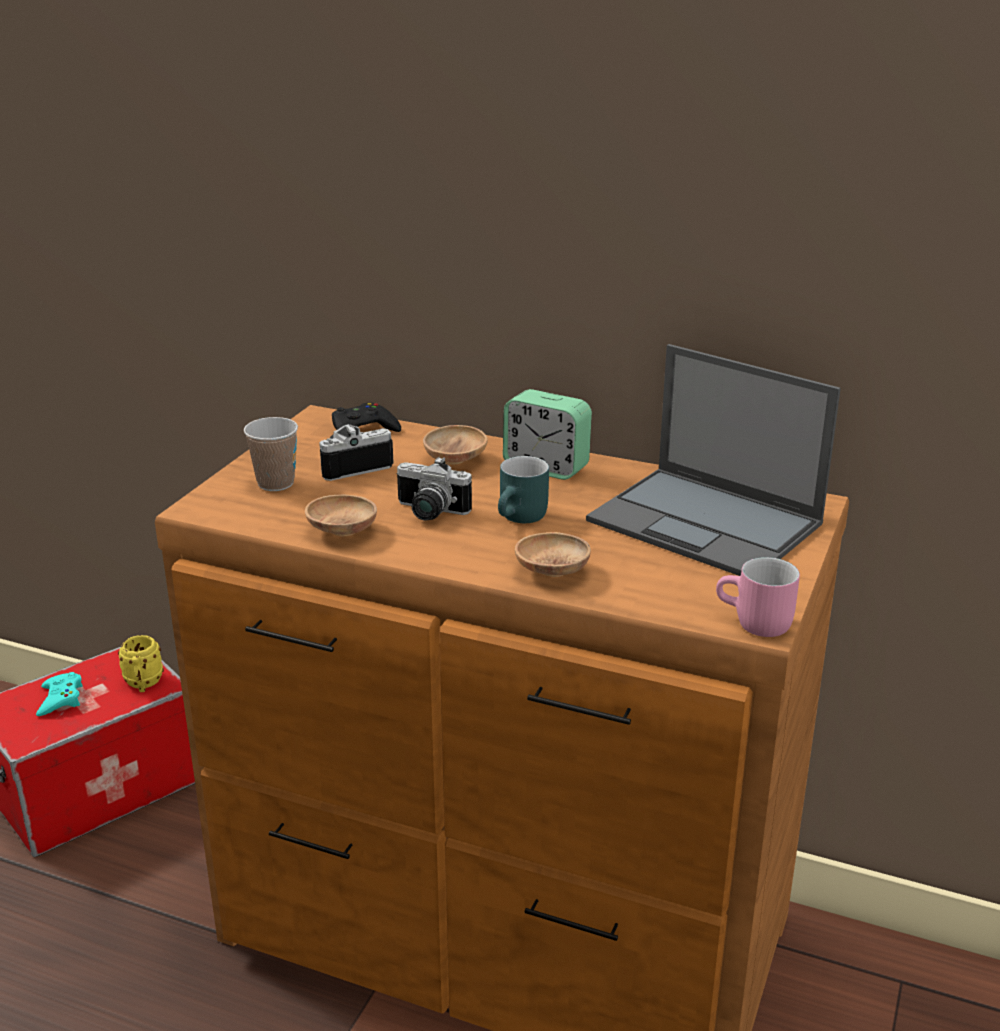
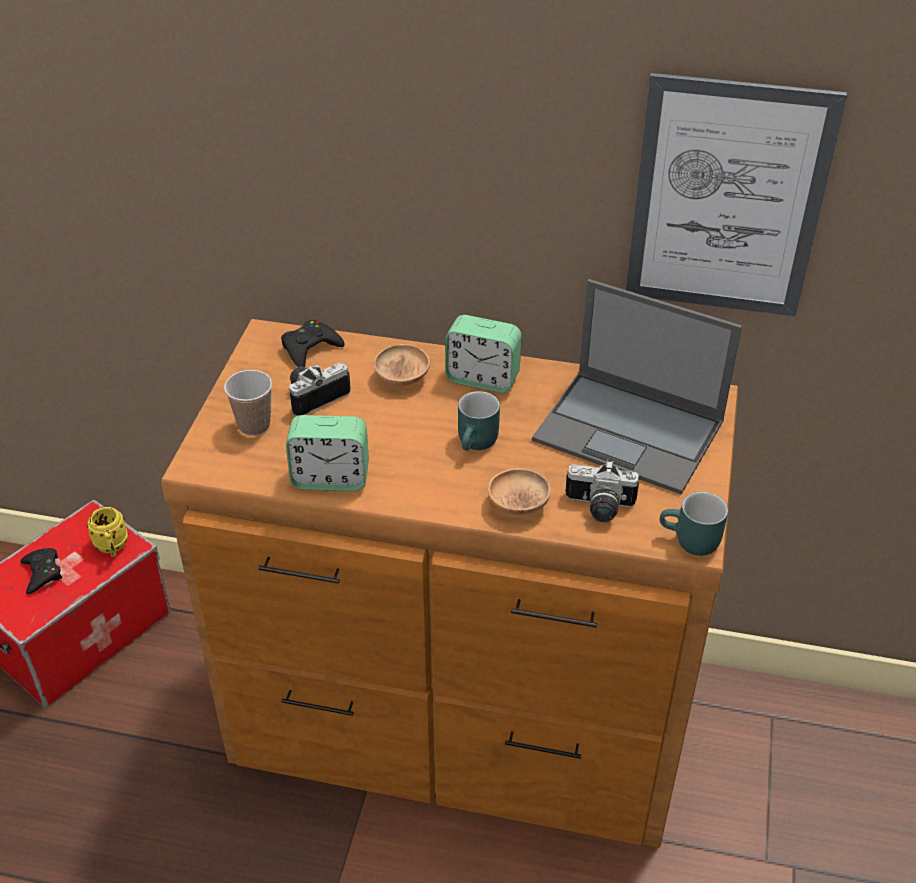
camera: 10 degrees left, 15 degrees up
(60, 699) = (42, 573): turquoise game controller -> black game controller
(342, 531) = (330, 478): brown bowl -> alarm clock
(428, 513) = (397, 446): camera -> camera (599, 508)
(754, 624) = (690, 542): pink mug -> turquoise mug
(831, 251) = (727, 199): none -> picture

